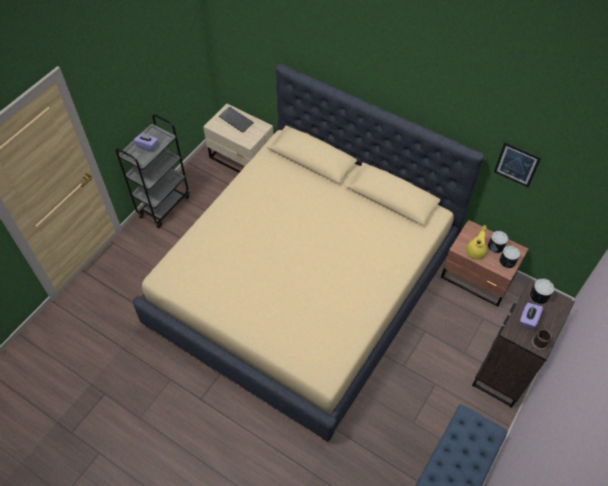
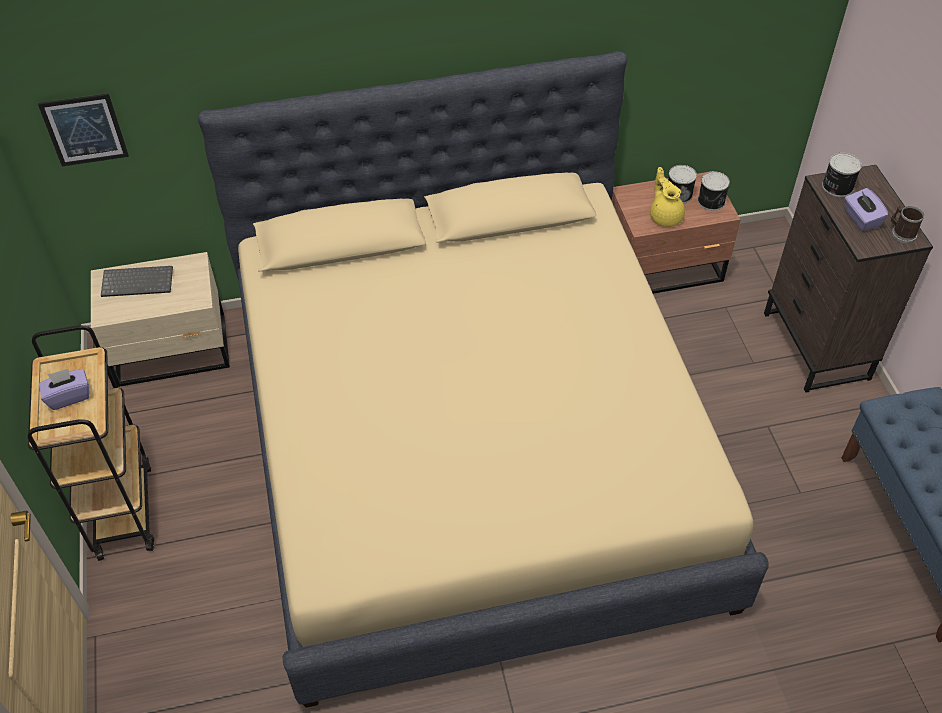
camera: 45 degrees left, 5 degrees down
(164, 206) = (123, 511): grey cart -> brown cart
(516, 164) = (669, 40): picture -> picture (84, 130)

